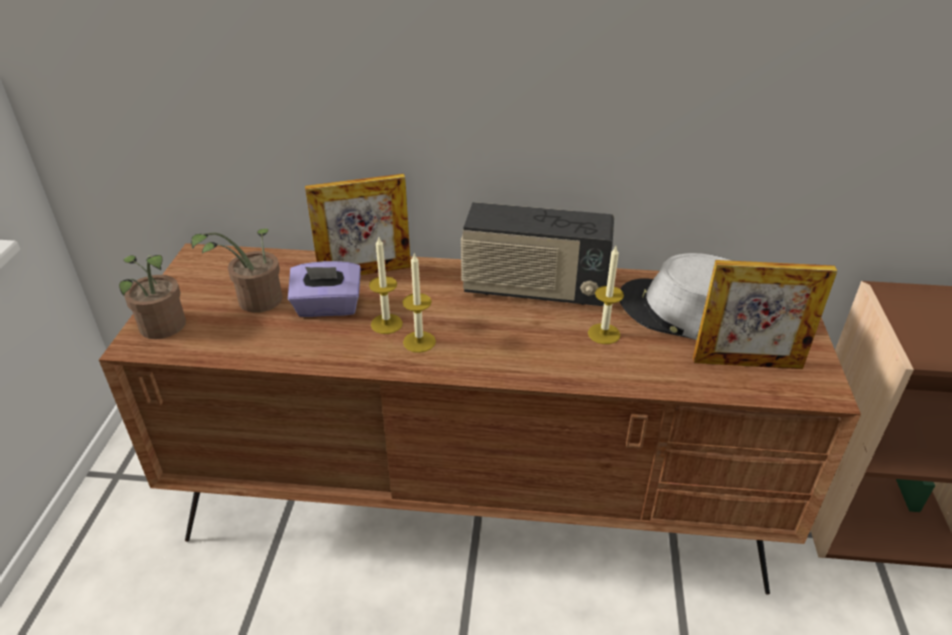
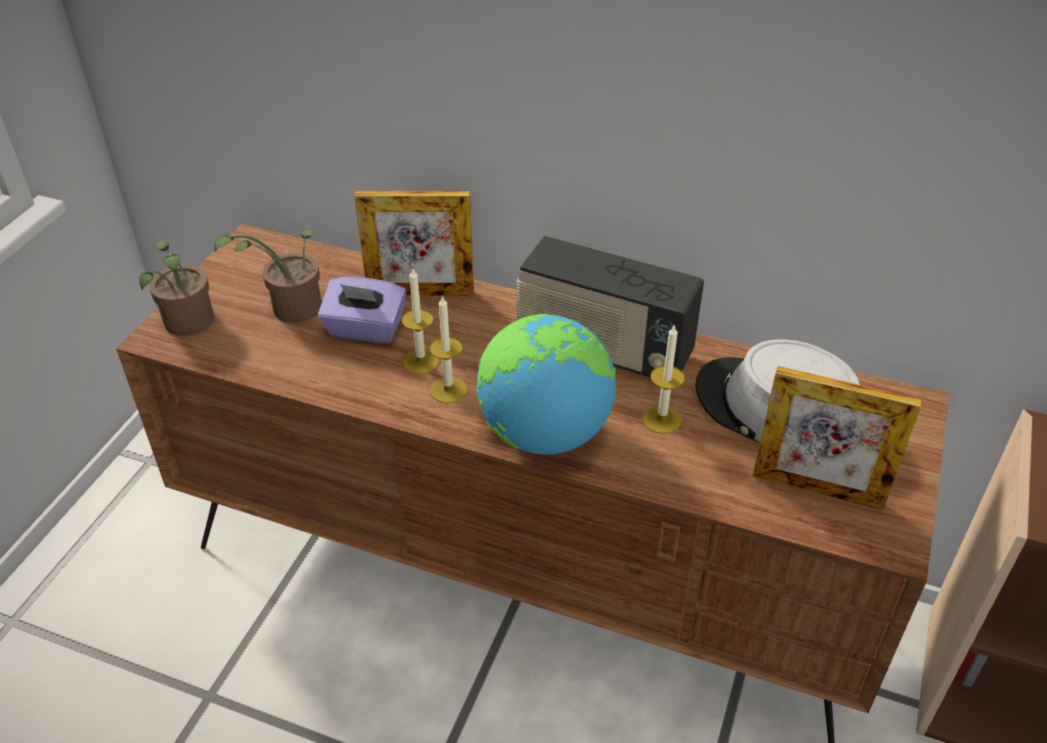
camera: 15 degrees right, 5 degrees up
(514, 360) = (544, 433): none -> globe

